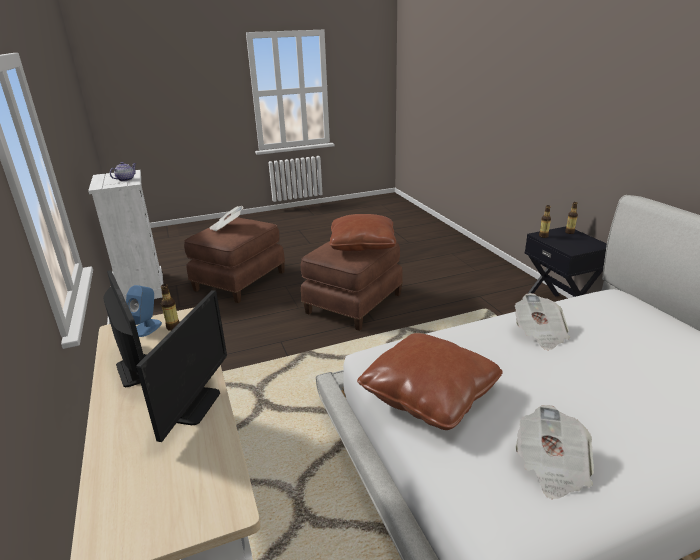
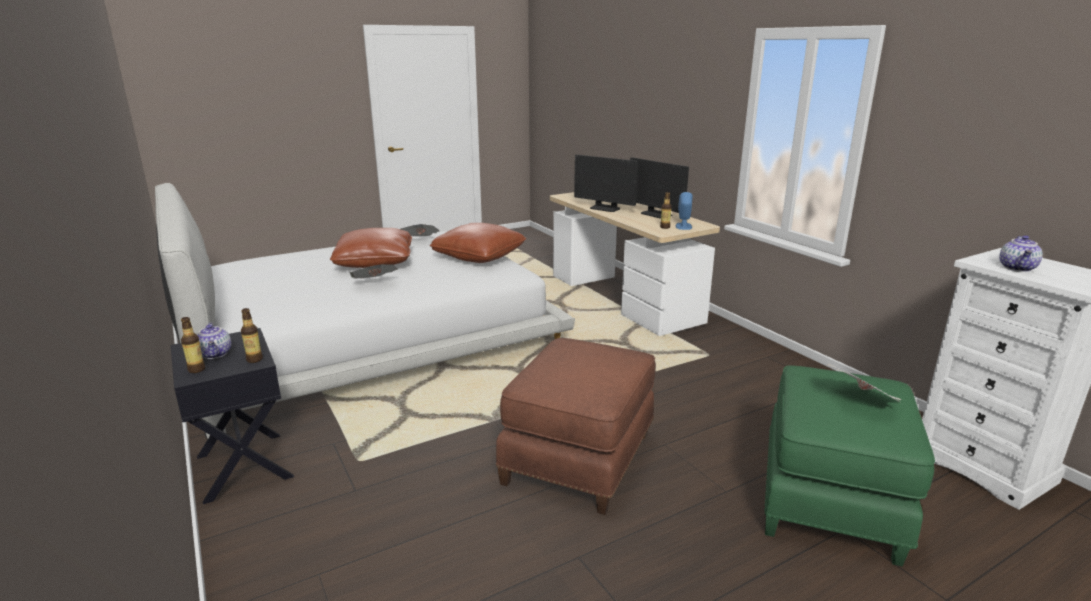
camera: 170 degrees right, 5 degrees down
(194, 405) = (605, 208): monitor -> monitor turned 60 degrees counterclockwise
(239, 280) = (831, 500): brown ottoman -> green ottoman
(362, 245) = (564, 371): brown pillow -> brown pillow (375, 262)
(572, 240) = (216, 354): none -> teapot

